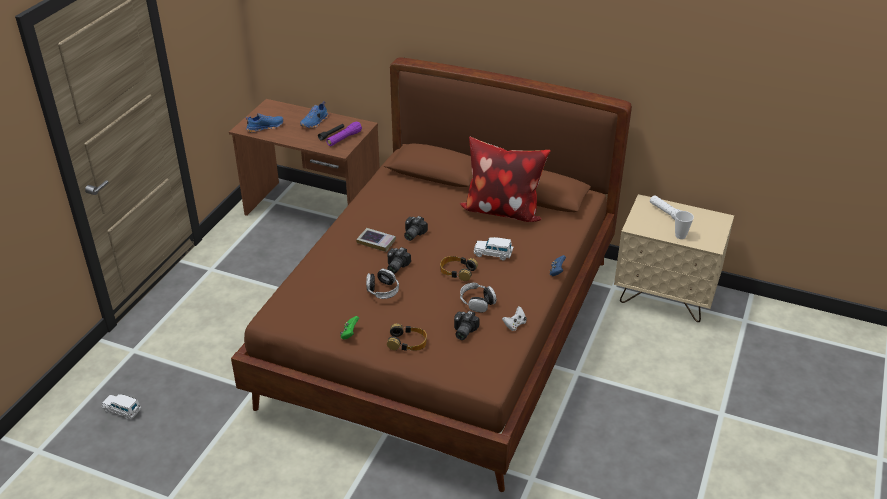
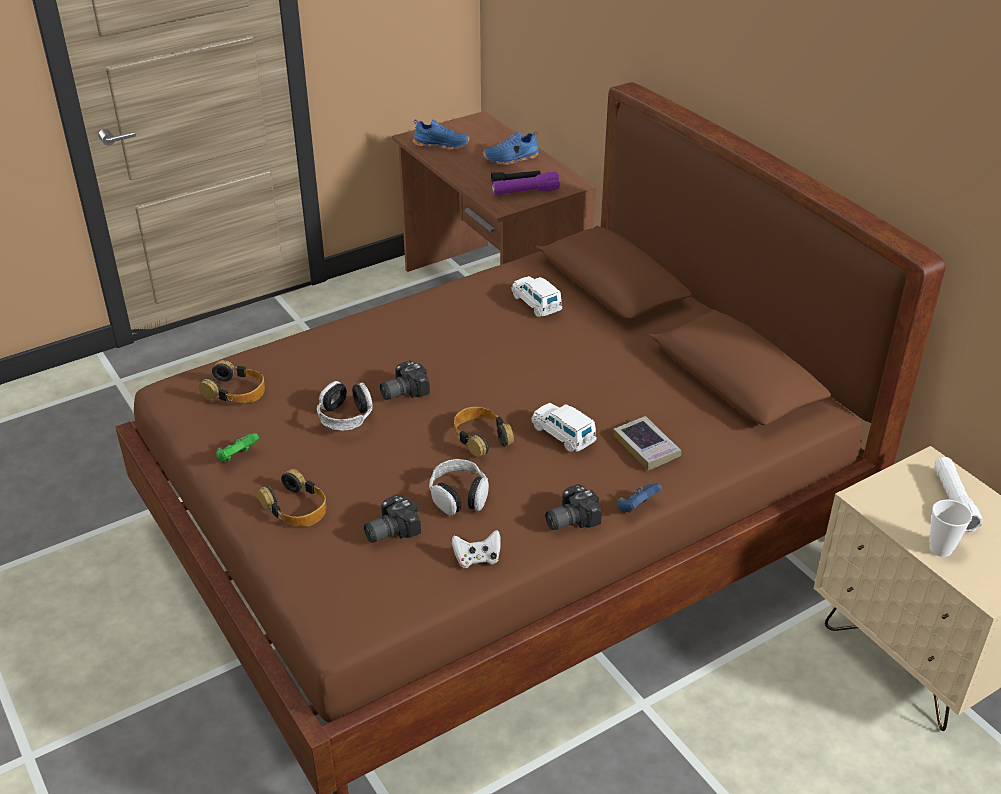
camera: 35 degrees right, 0 degrees up
(122, 411) = (32, 448): white toy car -> white toy car (536, 305)
(310, 303) = (235, 391): none -> headphones
(376, 242) = (417, 346): book -> book (646, 447)
(412, 234) = (478, 356): camera -> camera (569, 519)
(502, 210) = (652, 376): pillow -> none

